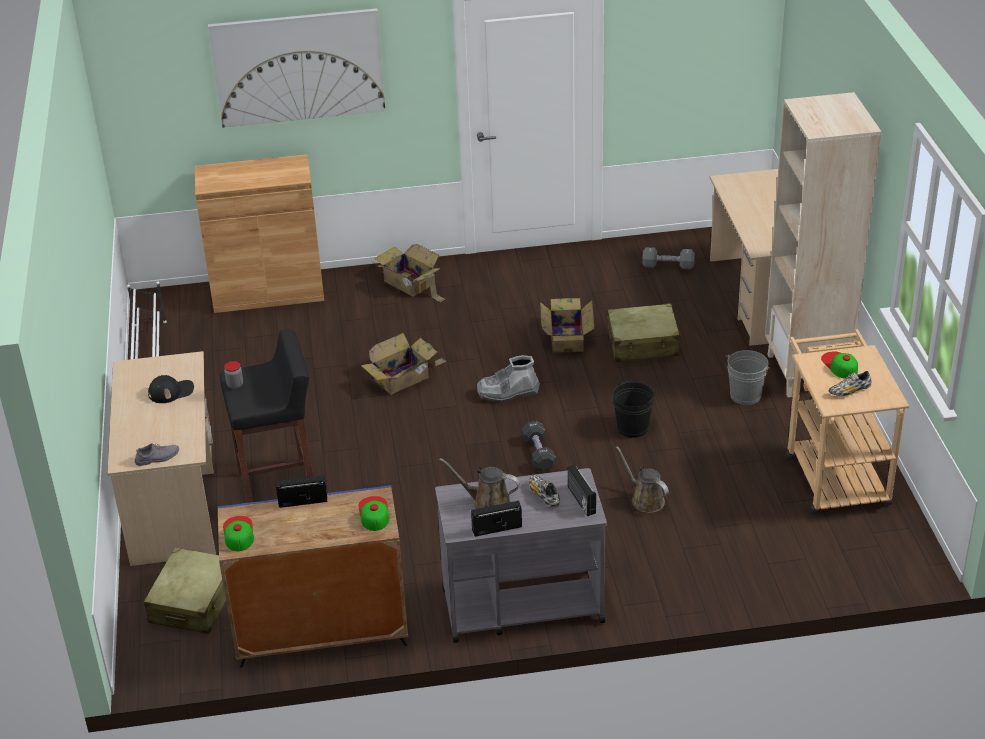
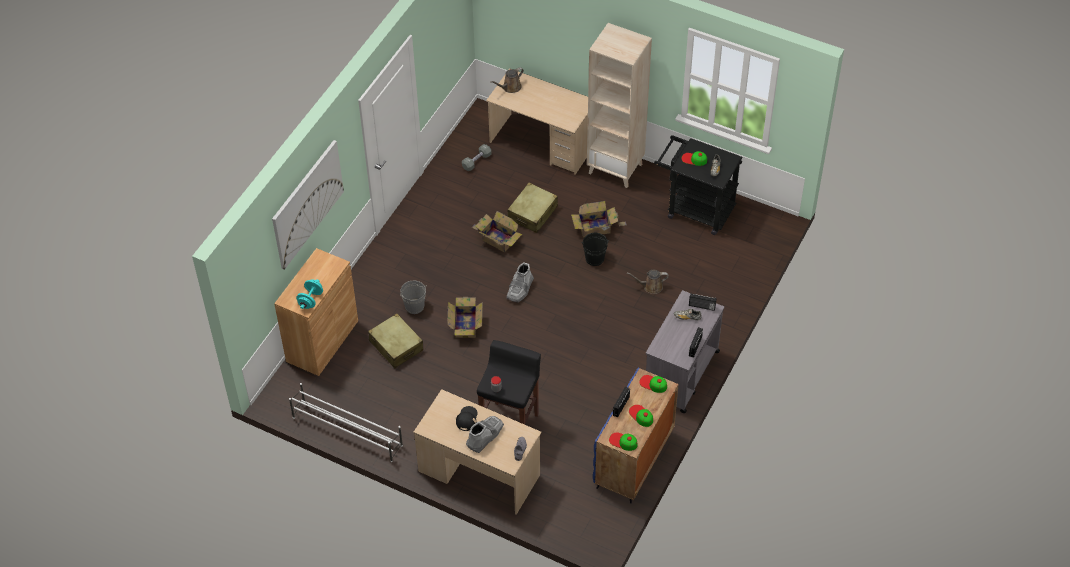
camera: 55 degrees left, 15 degrees up
(155, 418) = (485, 436): none -> grey boot
(194, 602) = (567, 500): beige suitcase -> beige suitcase (396, 346)
(223, 184) = (310, 300): none -> turquoise dumbbell
(303, 528) = (641, 416): none -> cap
(410, 284) = (381, 275): cardboard box -> cardboard box (596, 228)
(488, 503) = (674, 340): brown watering can -> brown watering can (510, 87)
(538, 454) = (580, 306): black dumbbell -> none
(745, 395) = (611, 202): grey bucket -> grey bucket (414, 306)
(833, 473) = (695, 209): beige cart -> black cart

